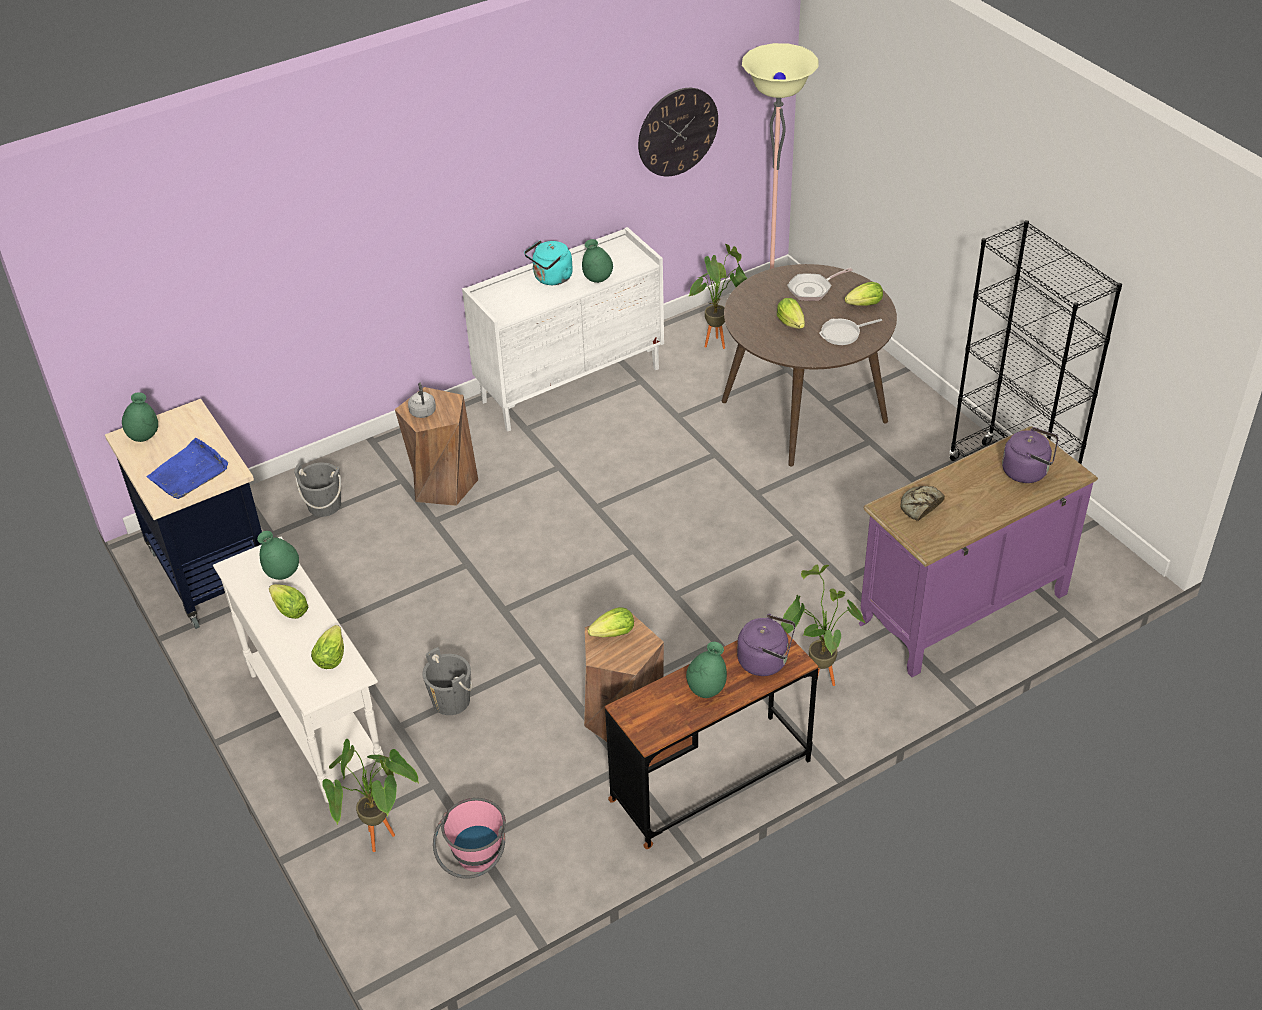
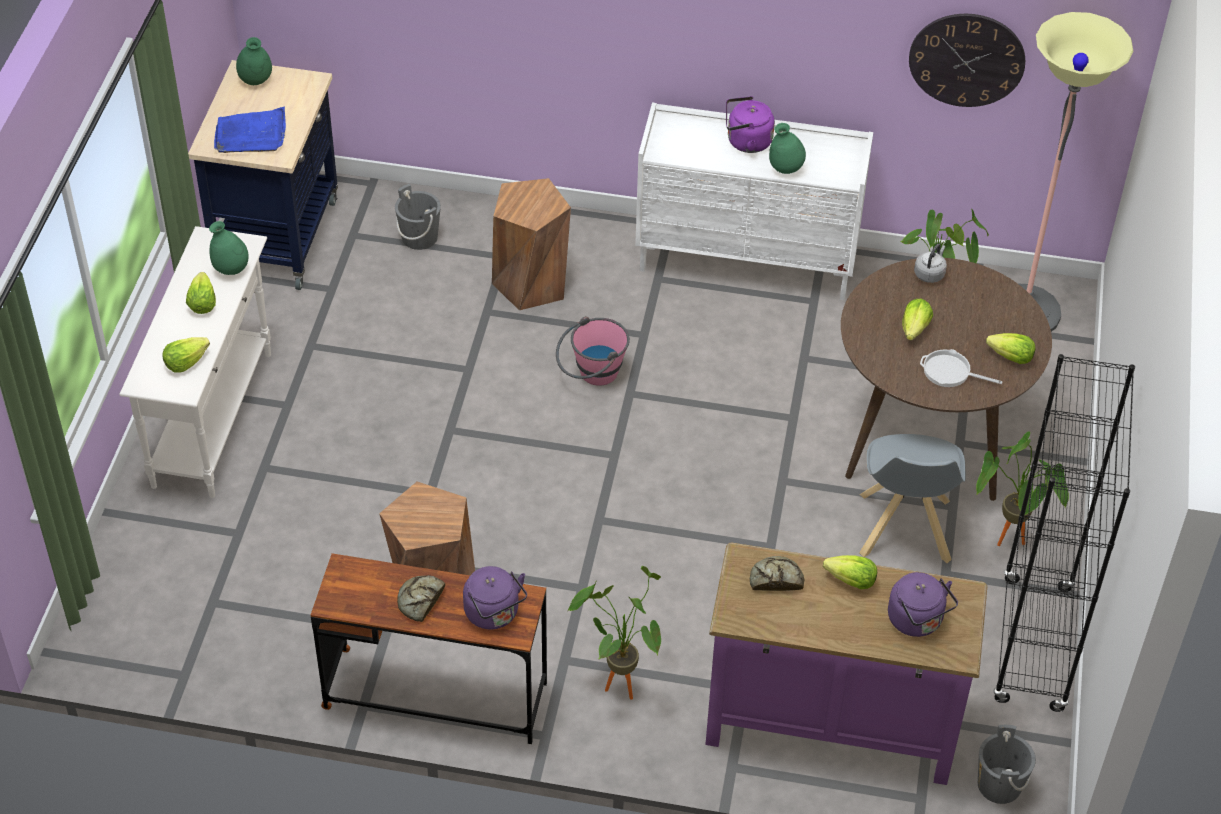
camera: 40 degrees right, 5 degrees up
(382, 844) = (152, 550): potted plant -> potted plant (1009, 544)
(422, 411) = (521, 200): grey kettle -> grey kettle (930, 273)
(451, 700) = (324, 476): grey bucket -> grey bucket (999, 785)
(475, 862) = (196, 617): pink bucket -> pink bucket (592, 375)
(551, 278) = (746, 142): turquoise kettle -> purple kettle
(614, 633) = (431, 504): lettuce -> lettuce (851, 581)
(706, 689) = (420, 600): green vase -> bread
(812, 289) = (981, 309): frying pan -> none
(861, 472) = (904, 530): none -> grey chair

